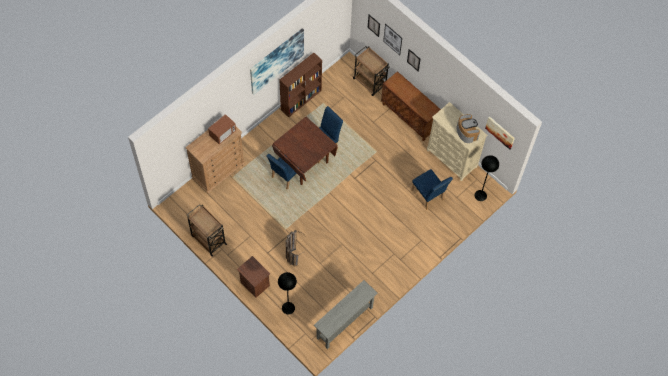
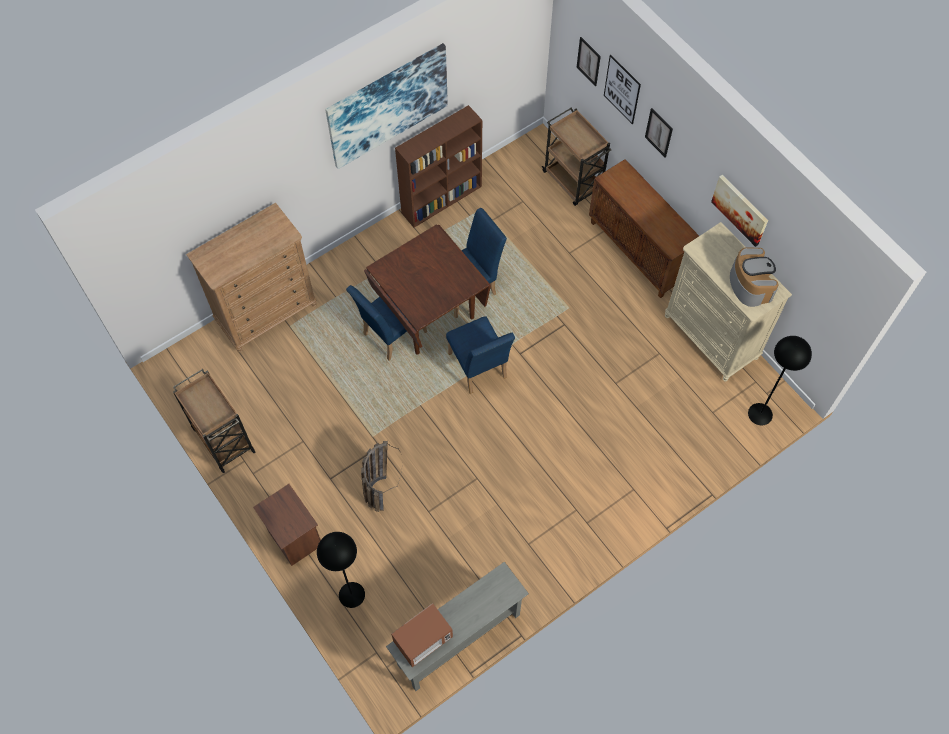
camera: 10 degrees right, 0 degrees up
(222, 133) = (264, 235): microwave -> microwave (423, 640)
(428, 196) = (658, 405): blue chair -> blue chair (479, 370)
(500, 132) = (822, 290): picture -> picture (740, 209)

